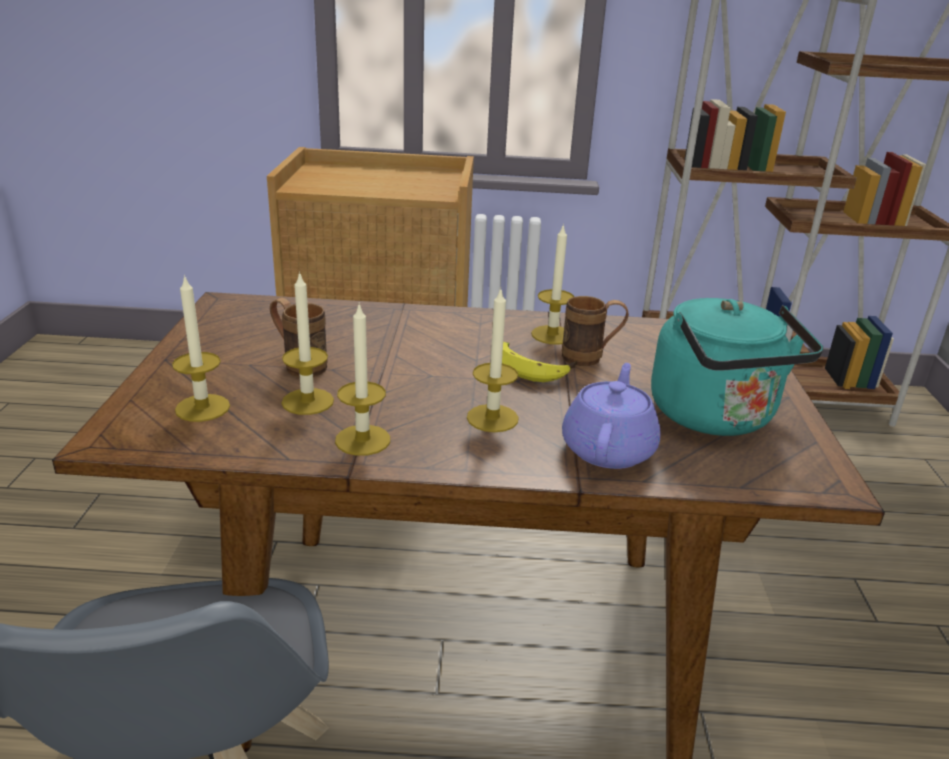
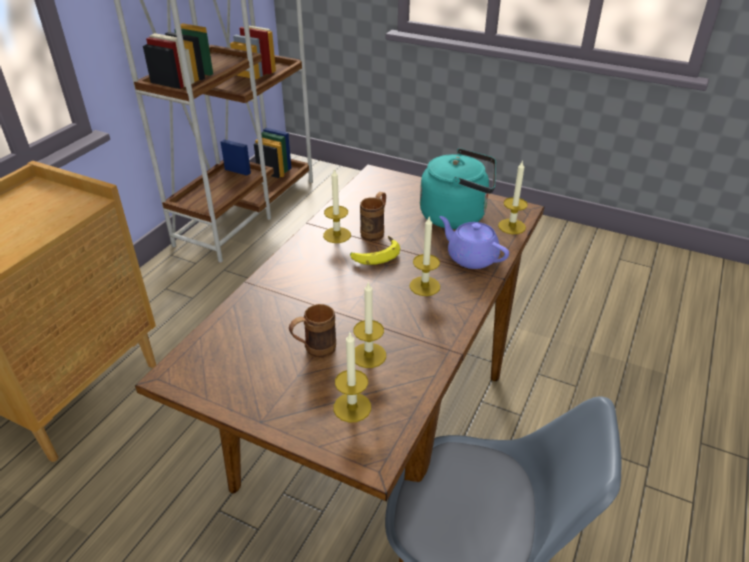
camera: 65 degrees left, 10 degrees up
(362, 440) = (426, 340): candle -> candle (512, 226)

